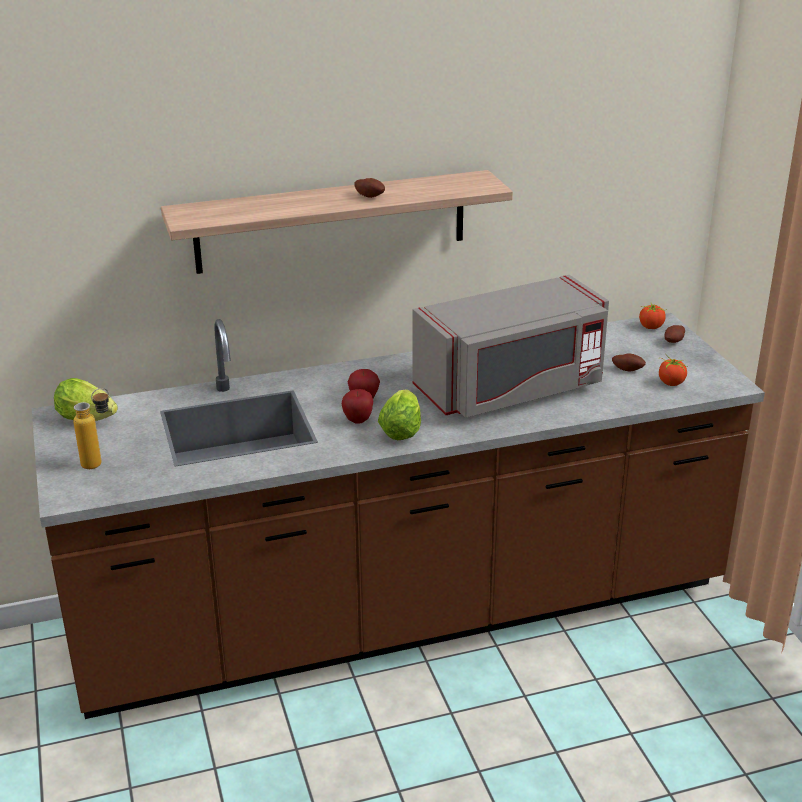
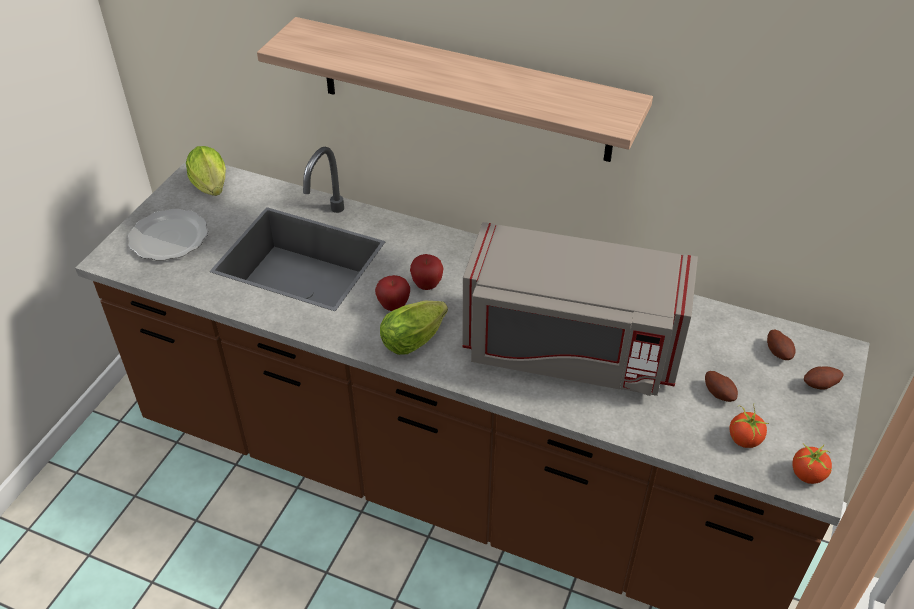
camera: 40 degrees right, 15 degrees up
(100, 462) = (168, 237): bottle -> plate
(370, 196) = (479, 83): potato -> potato (779, 352)
(651, 327) = (819, 351): tomato -> tomato (807, 475)

